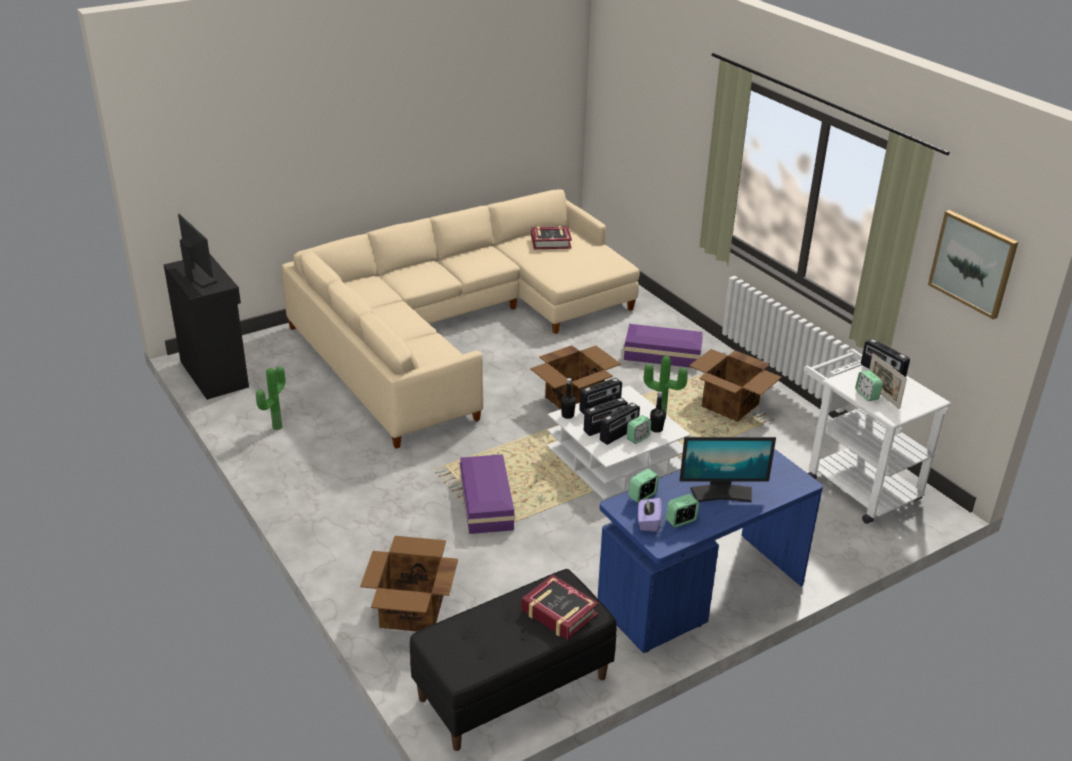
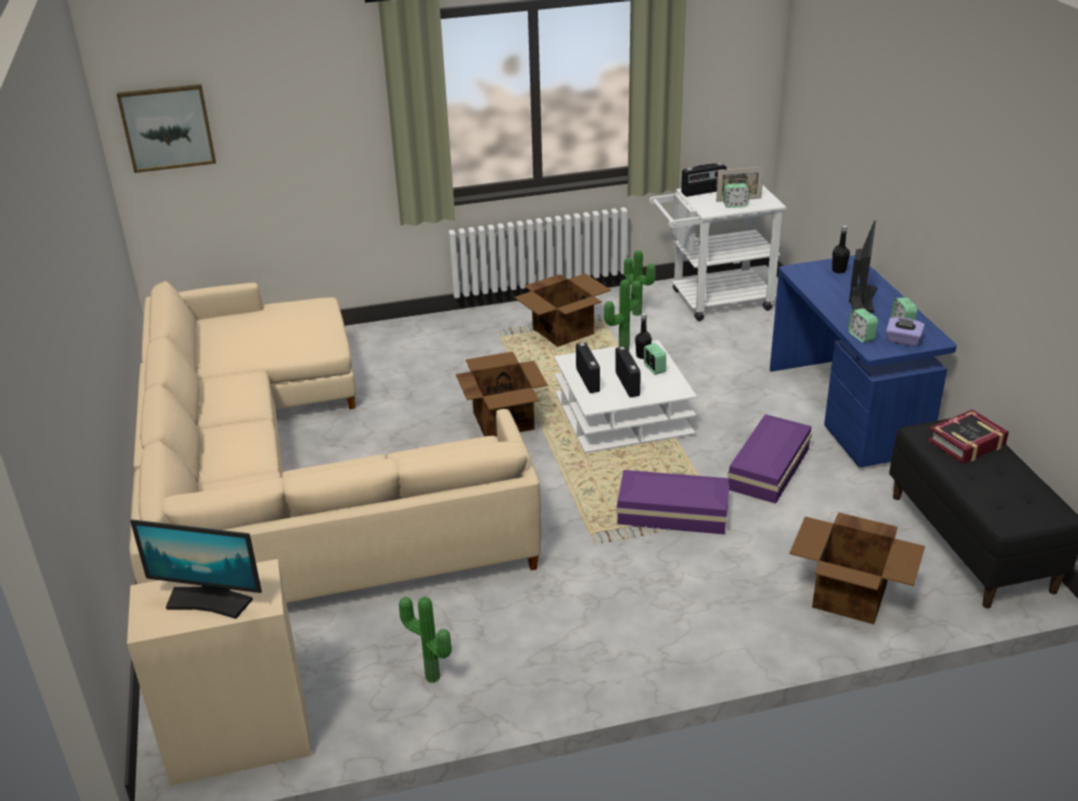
camera: 70 degrees left, 0 degrees up
(198, 276) = (209, 601): monitor -> monitor turned 150 degrees counterclockwise
(215, 373) = (239, 740): black cabinet -> beige cabinet
(551, 242) = (236, 333): book -> none
(567, 415) = (594, 402): black bottle -> black bottle (839, 270)
(619, 434) = (644, 378): radio -> none
(661, 354) = (445, 349): purple storage box -> purple storage box (767, 469)
(796, 441) = (638, 312): none -> potted plant
(973, 263) = (726, 58): picture -> picture (167, 127)

